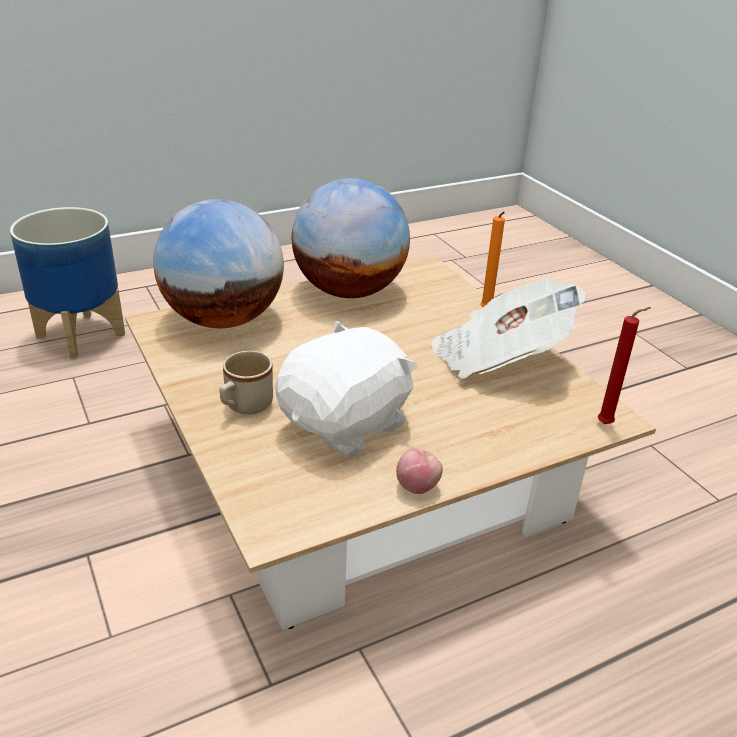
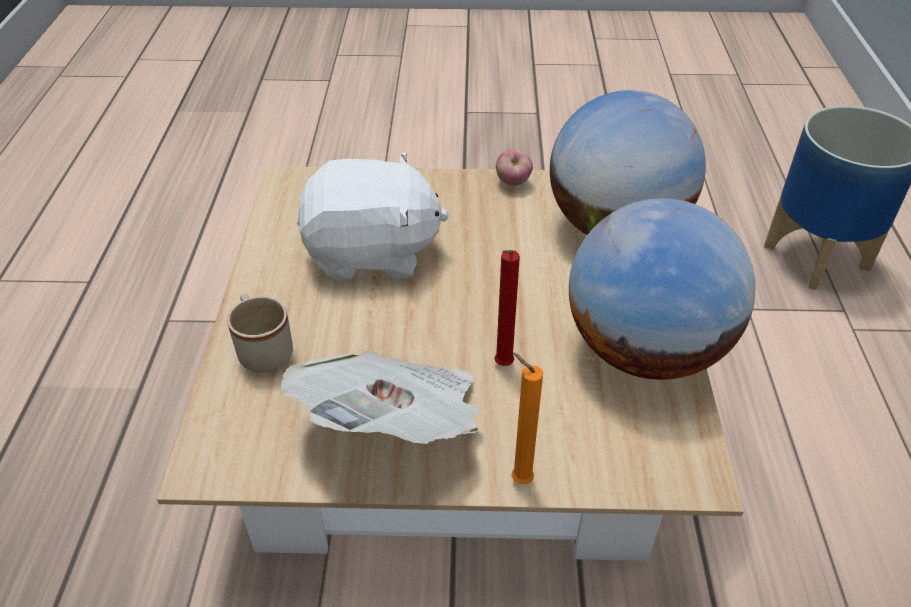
camera: 120 degrees right, 10 degrees up
(244, 406) = (445, 204): beige mug -> beige mug (263, 349)
(347, 425) = (372, 253): white plush toy -> white plush toy turned 75 degrees counterclockwise
(417, 487) = (259, 264): apple -> apple (513, 183)
(607, 424) = (203, 451): red candle -> red candle (502, 366)

